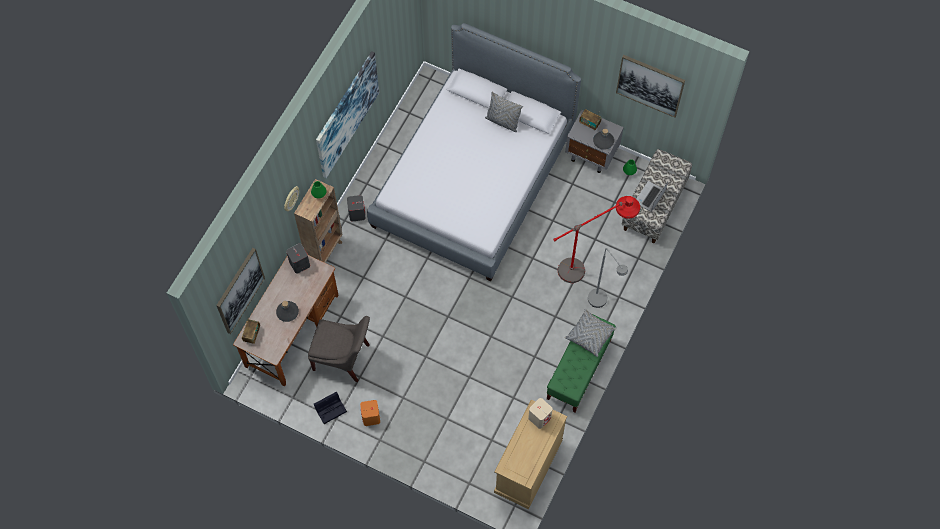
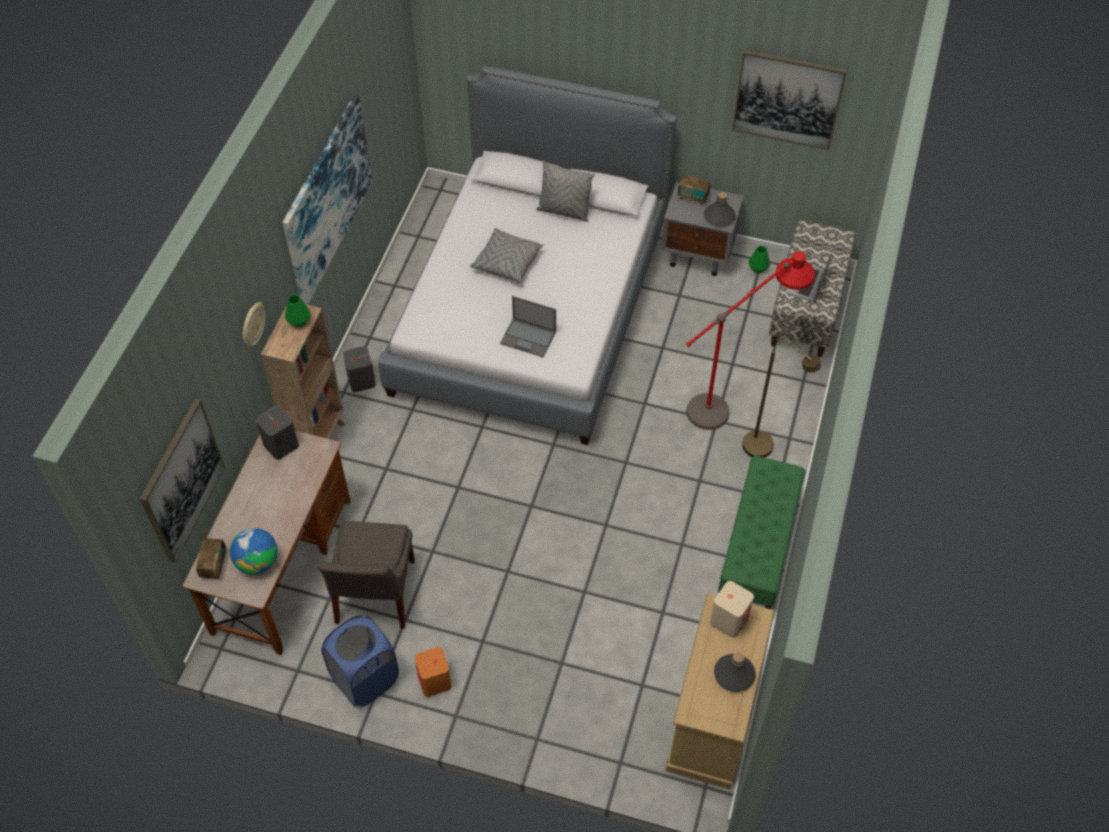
camera: 10 degrees left, 10 degrees down
(277, 337) = (258, 562): none -> globe
(287, 312) = (270, 521): grey bottle -> grey bottle (733, 674)
(331, 409) = (365, 679): black storage box -> blue laundry basket
(343, 358) = (374, 595): grey chair -> grey chair turned 90 degrees clockwise
(462, 211) = (529, 338): none -> laptop
(590, 335) = (769, 489): grey pillow -> grey pillow (507, 262)
(601, 302) = (765, 450): grey floor lamp -> brown floor lamp

